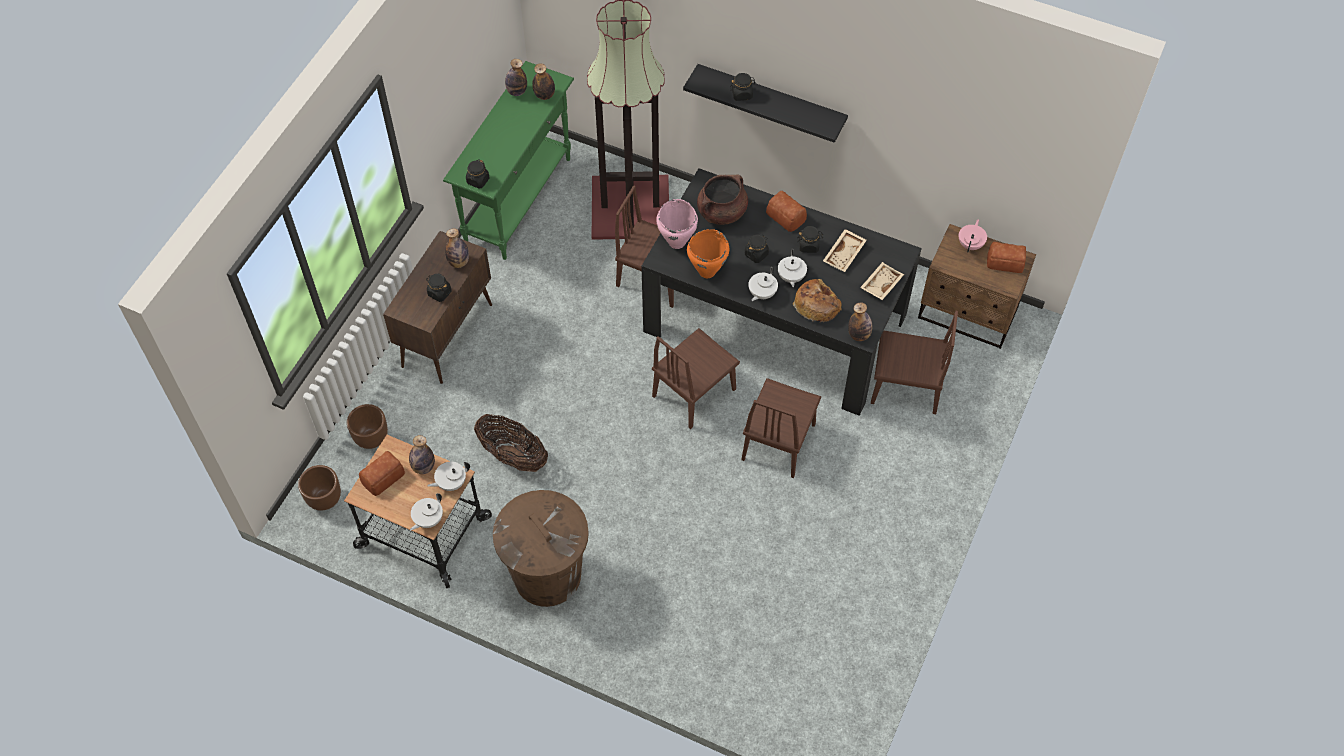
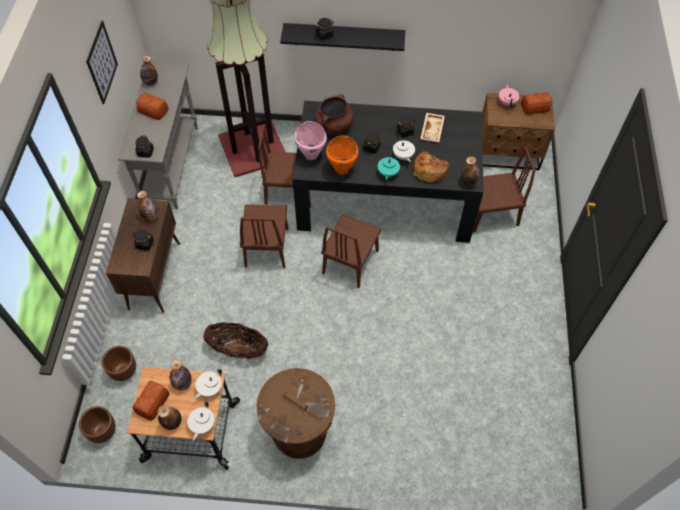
camera: 20 degrees left, 0 degrees up
(453, 63) = (102, 62): none -> picture
(519, 200) = (171, 165): green console table -> grey console table
(544, 95) = (172, 80): bottle -> bottle (172, 422)
(761, 293) = (387, 173): white teapot -> turquoise teapot
(778, 441) = (423, 277): brown chair -> brown chair (266, 247)
(786, 215) = (380, 115): bread -> bread (153, 110)
(880, 284) = (466, 143): beige tray -> none

